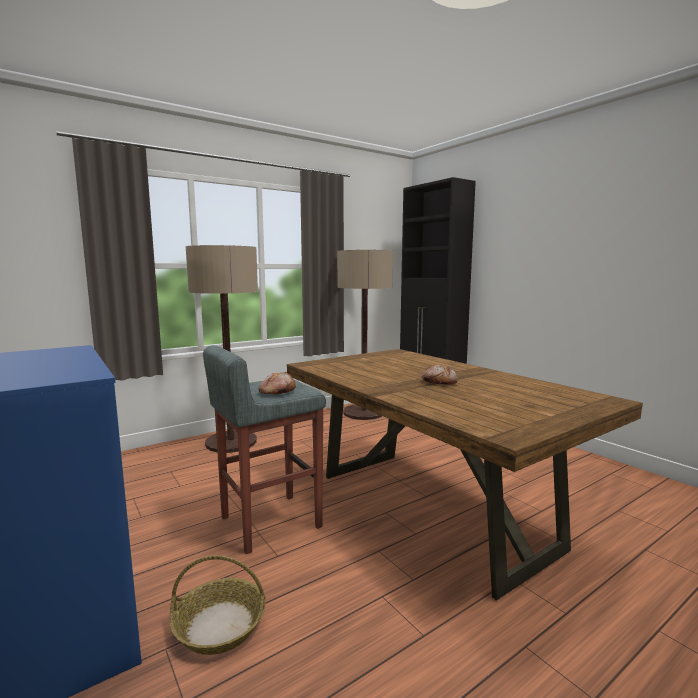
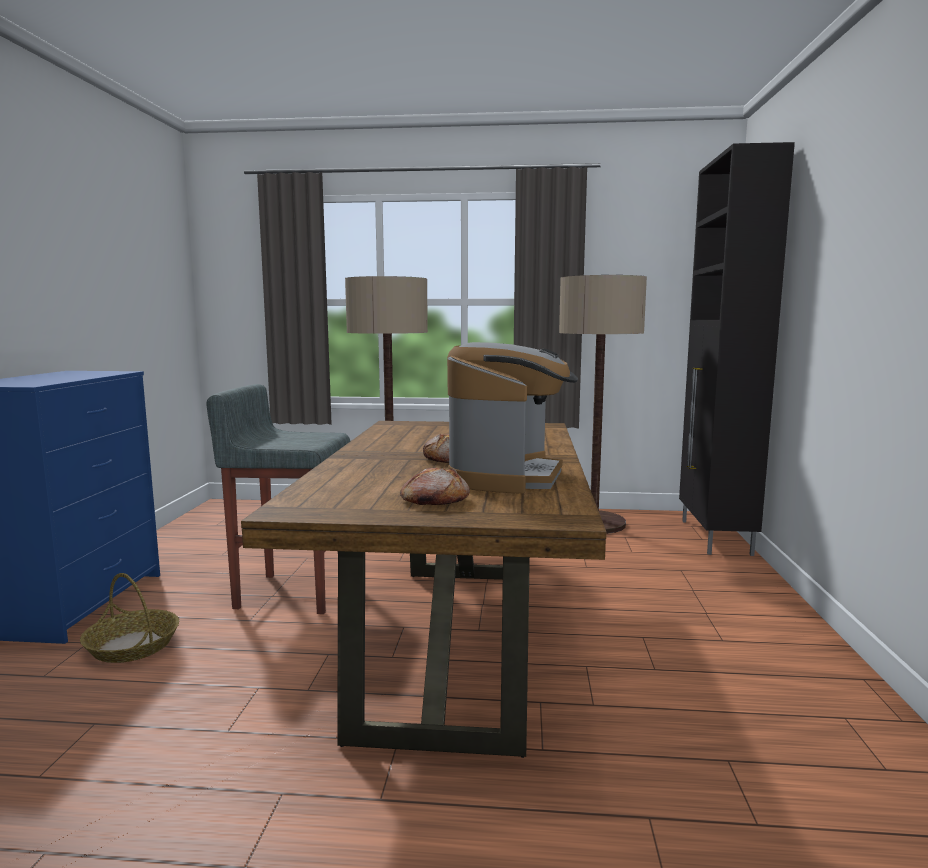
camera: 40 degrees right, 0 degrees up
(277, 391) = (284, 441): bread -> bread (434, 500)
(507, 385) = (507, 477): none -> coffee machine

